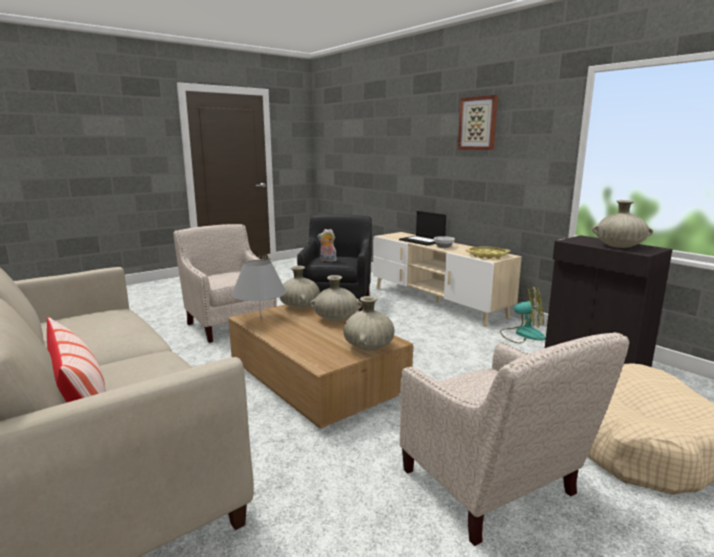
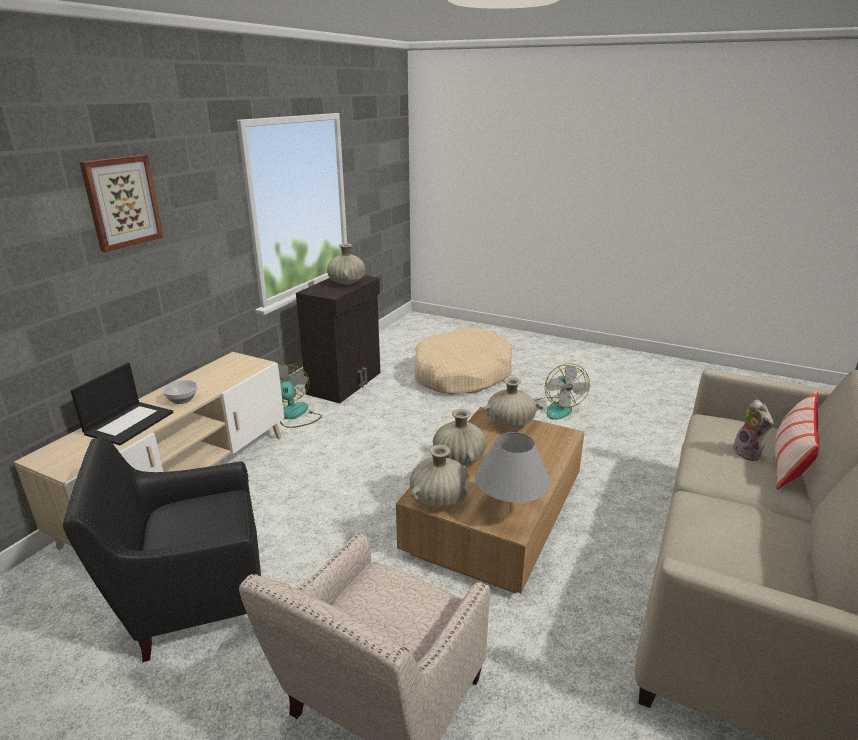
camera: 115 degrees left, 10 degrees up
(327, 260) = (215, 526): plush toy -> plush toy (749, 453)
(487, 256) = (238, 367): yellow tray -> none
(493, 490) = (556, 408): beige armchair -> fan

